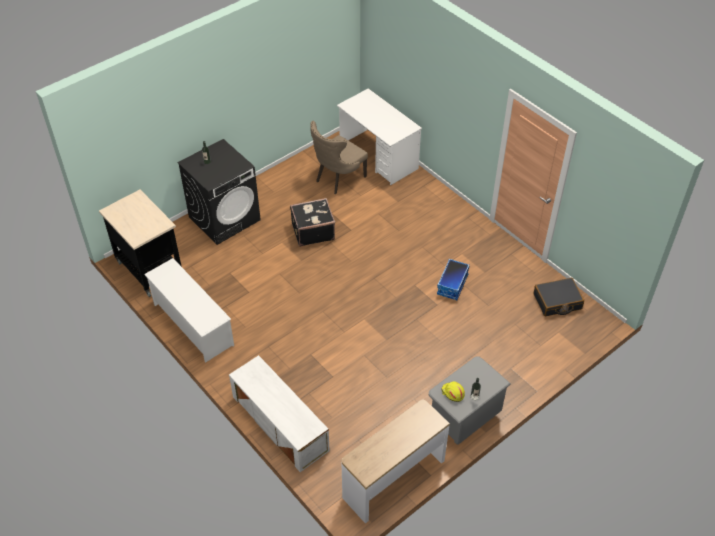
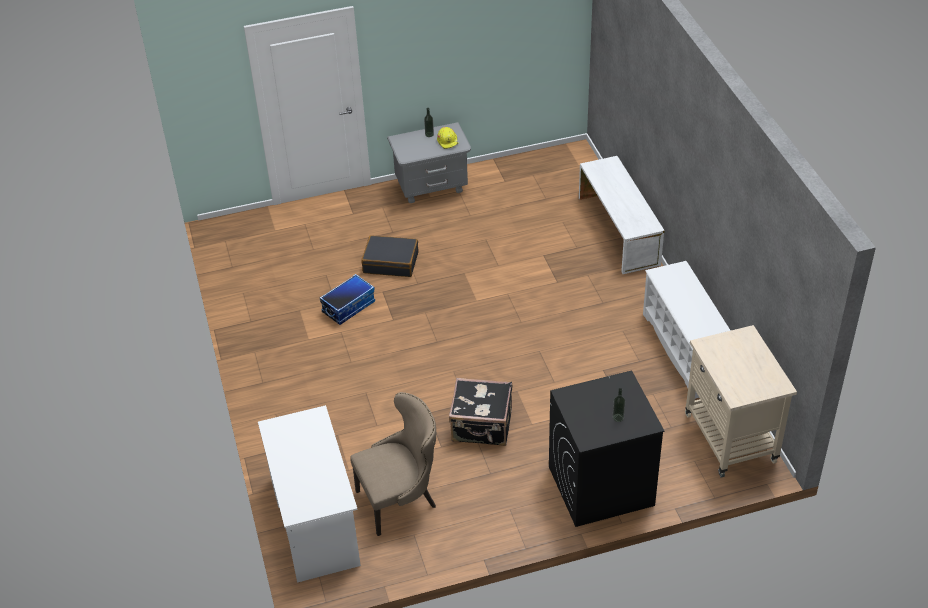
camera: 155 degrees left, 5 degrees down
(149, 269) = (730, 439): black cart -> beige cart
(393, 479) = (529, 164): console table -> none
(557, 302) = (248, 257): black suitcase -> black suitcase (391, 262)

